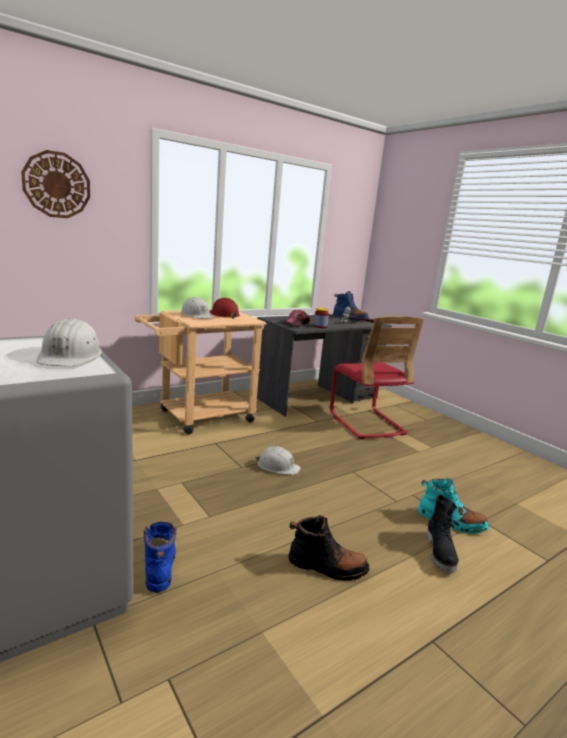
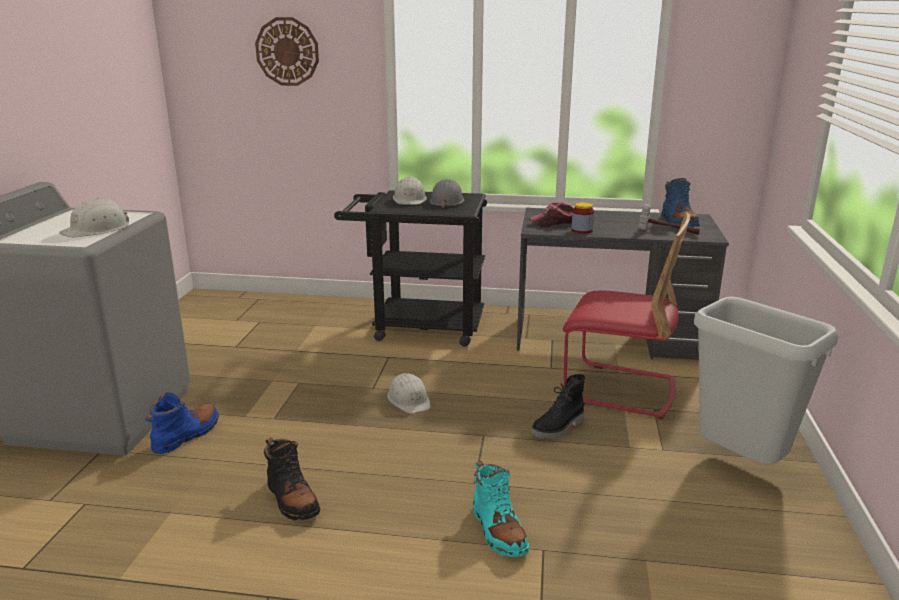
camera: 45 degrees right, 5 degrees up
(199, 417) = (417, 326): beige cart -> black cart
(224, 314) = (447, 201): red hard hat -> grey hard hat
(366, 423) = (619, 389): red chair -> red chair turned 90 degrees counterclockwise
(441, 553) = (420, 548): black boot -> black boot (558, 428)
(465, 442) = (741, 463): none -> grey trash can

